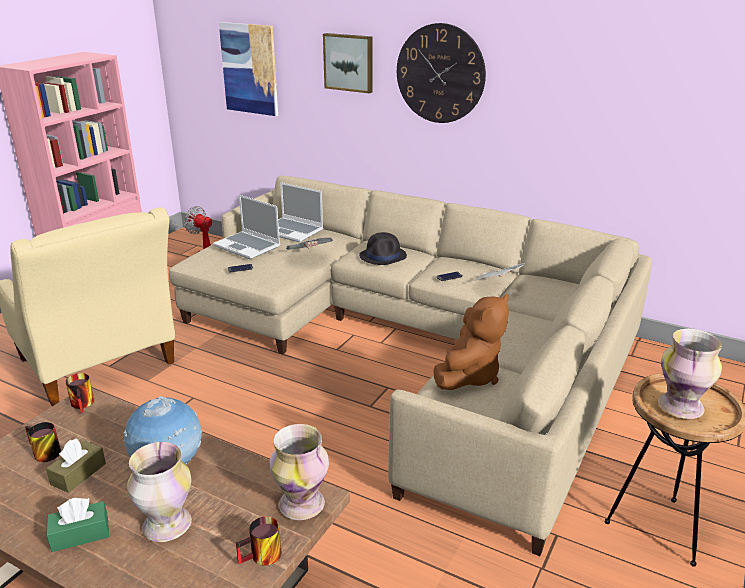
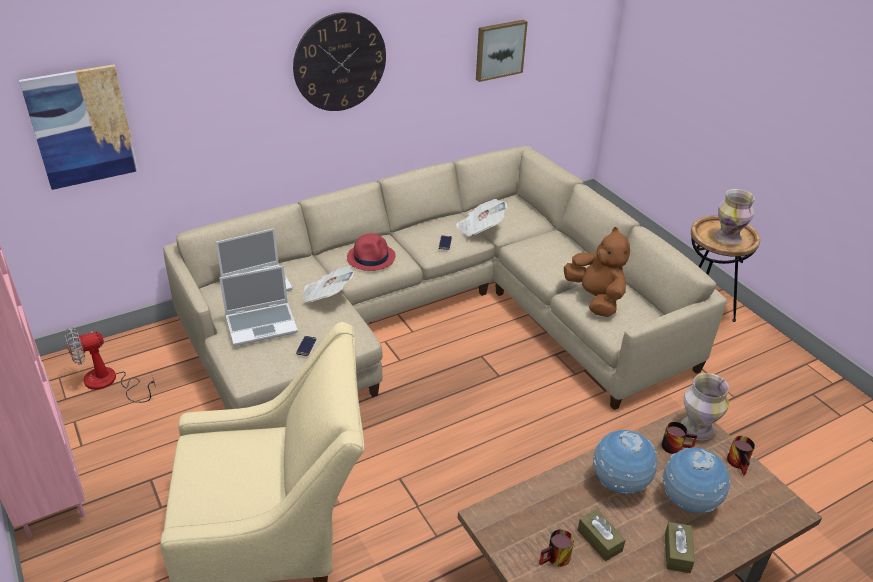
camera: 60 degrees left, 10 degrees up
(80, 534) = (677, 552): green tissue box -> brown tissue box
(85, 404) = (492, 517): mug -> mug (675, 445)
(166, 526) = (688, 502): vase -> globe
(349, 62) = (232, 79): picture -> picture (499, 49)
(383, 256) = (371, 257): black hat -> red hat

